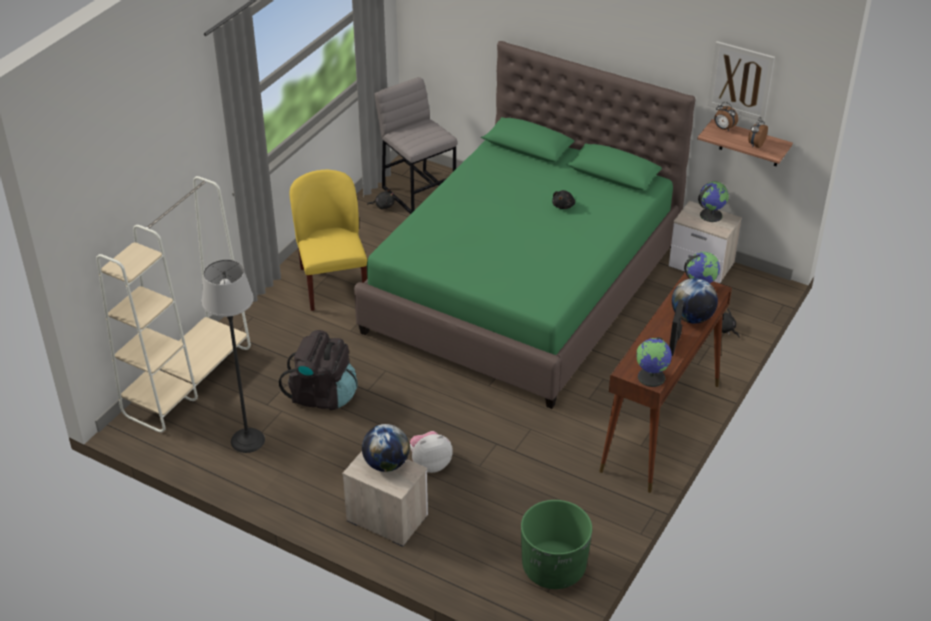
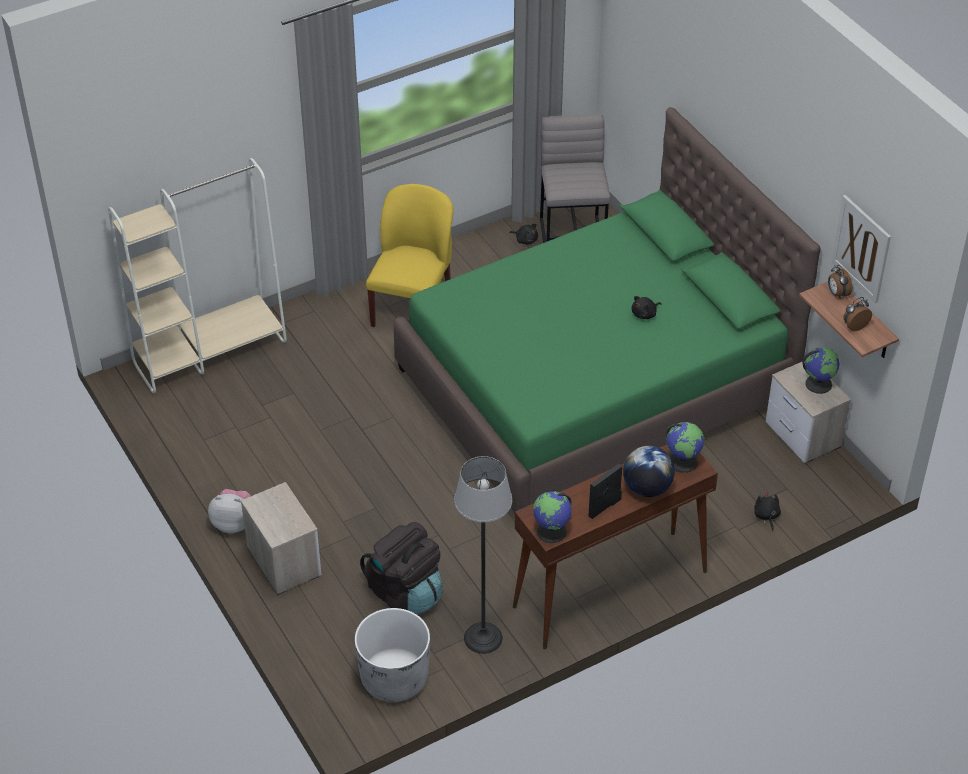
camera: 30 degrees right, 5 degrees up
(247, 440) = (220, 432): floor lamp -> floor lamp (483, 637)
(322, 395) = (317, 417): black backpack -> black backpack (405, 592)
(386, 464) = (284, 509): globe -> none
(430, 464) = (362, 527): plush toy -> plush toy (233, 523)
(553, 567) = (394, 678): green planter -> white planter

